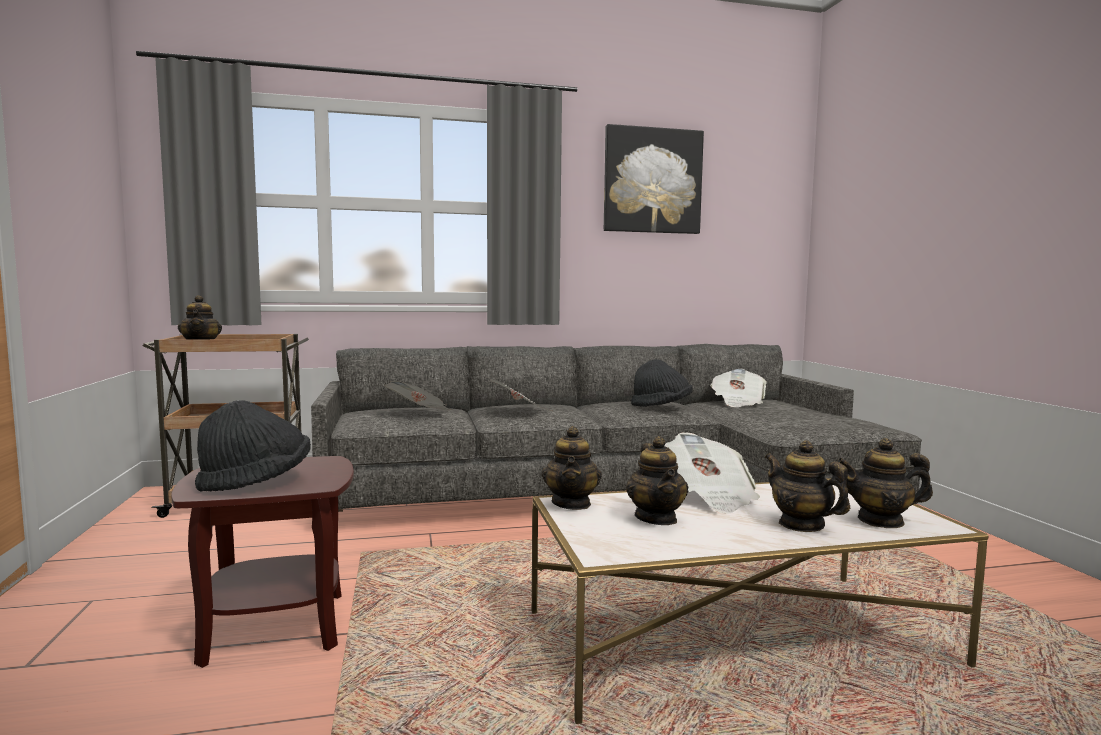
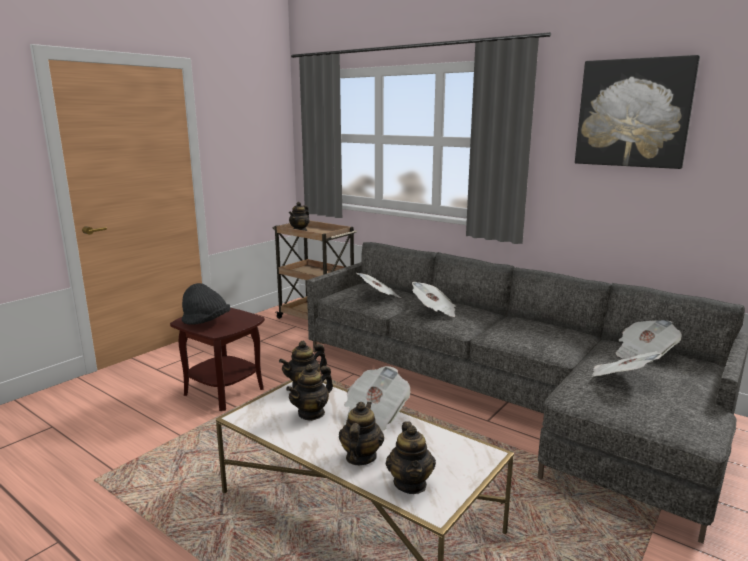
camera: 50 degrees right, 10 degrees up
(661, 407) = (545, 337): black hat -> none
(773, 417) = (620, 379): none -> newspaper
(881, 521) = (410, 483): teapot -> teapot turned 150 degrees counterclockwise

